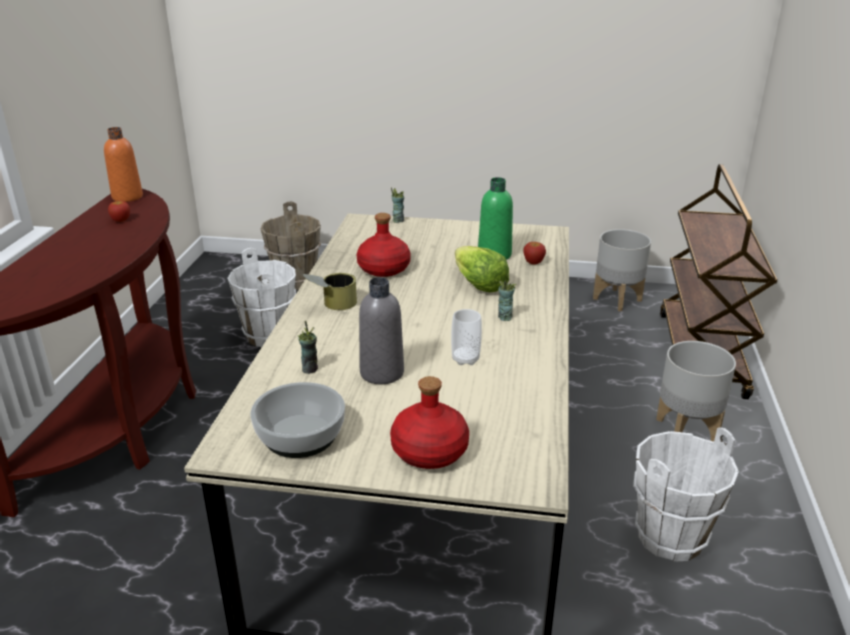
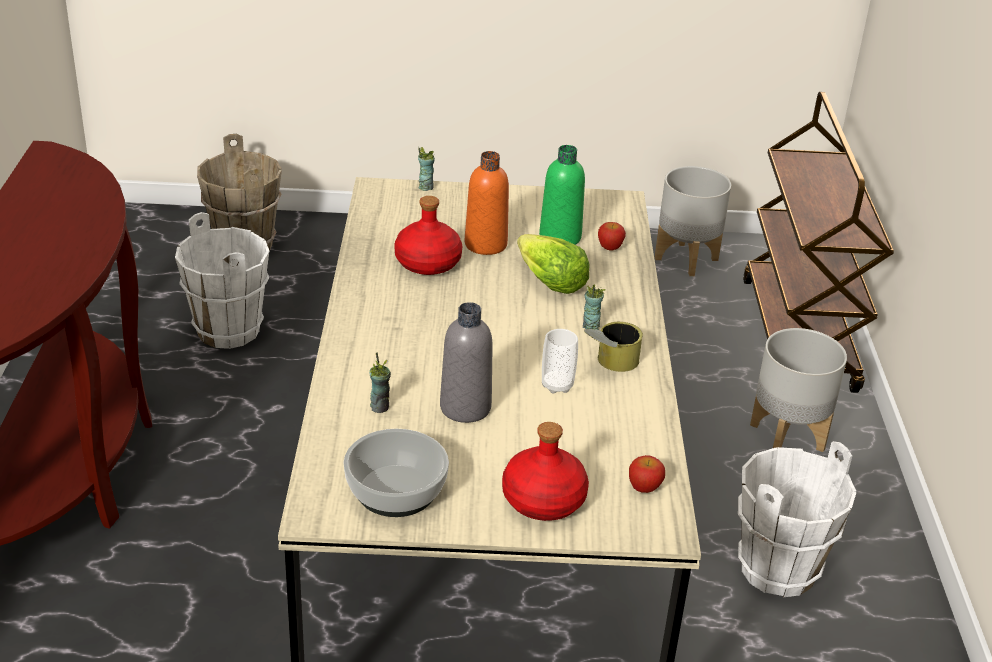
camera: 10 degrees left, 5 degrees up
(121, 220) = (60, 200): apple -> apple (644, 487)
(127, 197) = (51, 161): orange bottle -> orange bottle (485, 244)
(331, 305) = (378, 318): can -> can (609, 364)

